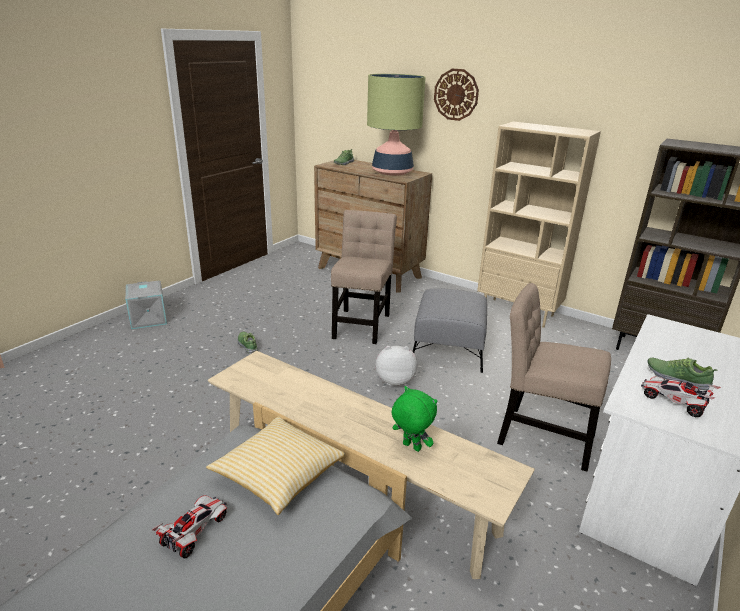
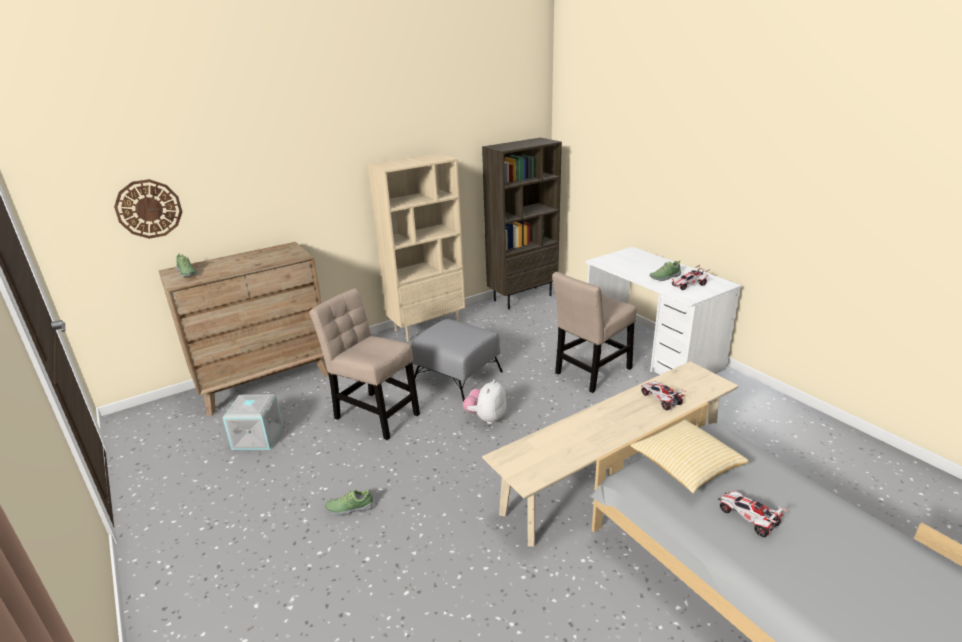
camera: 65 degrees left, 0 degrees up
(149, 319) = (183, 610): grey storage box -> grey storage box (258, 436)
(392, 172) = (265, 256): table lamp -> none
(411, 447) = (660, 400): green plush toy -> toy car
(456, 94) = (297, 153): wall clock -> wall clock (149, 209)

